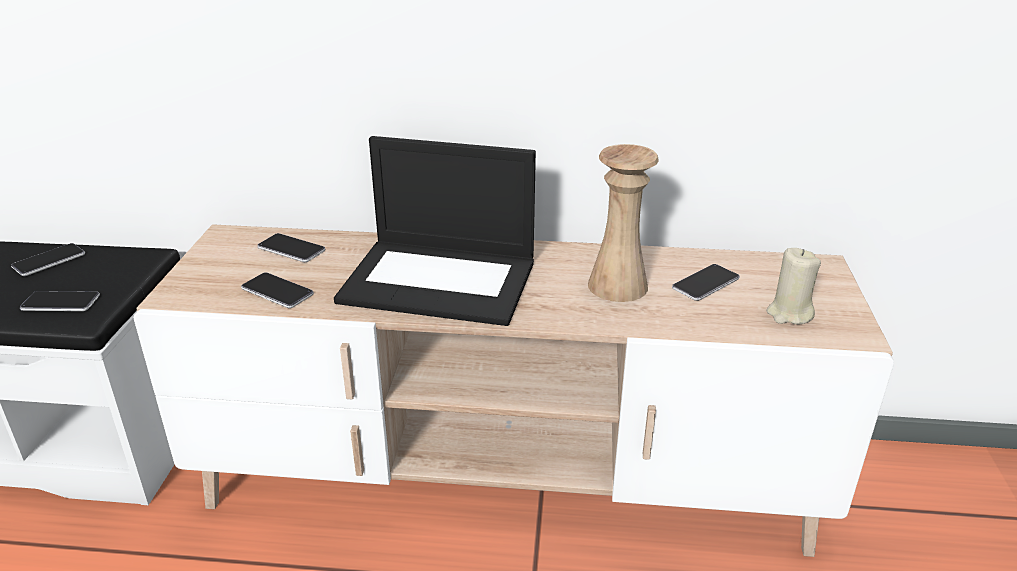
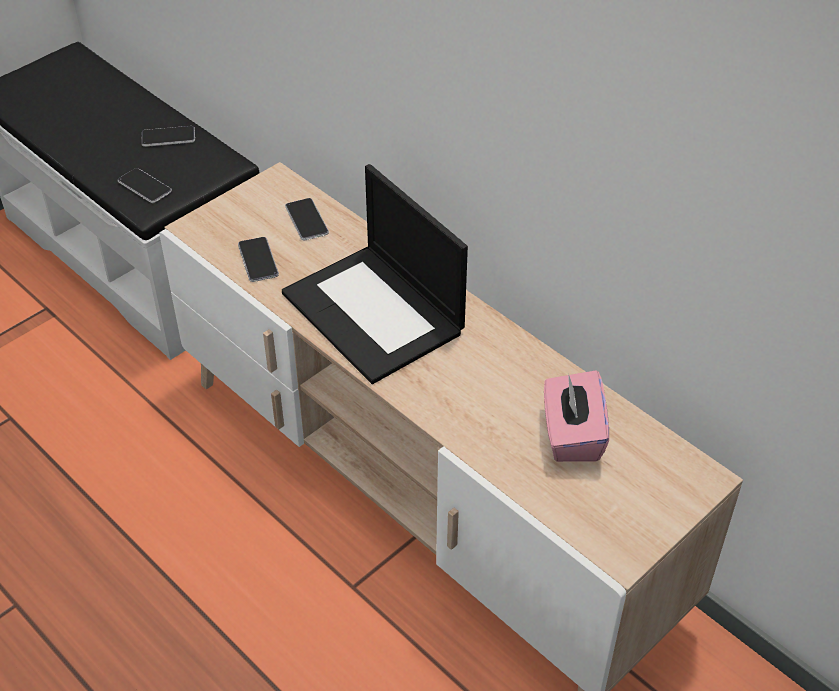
camera: 40 degrees right, 15 degrees up
(617, 286) = (498, 395): beige vase -> none
(705, 283) = (571, 435): phone -> pink tissue box
(789, 314) = (596, 504): beige candle -> none

